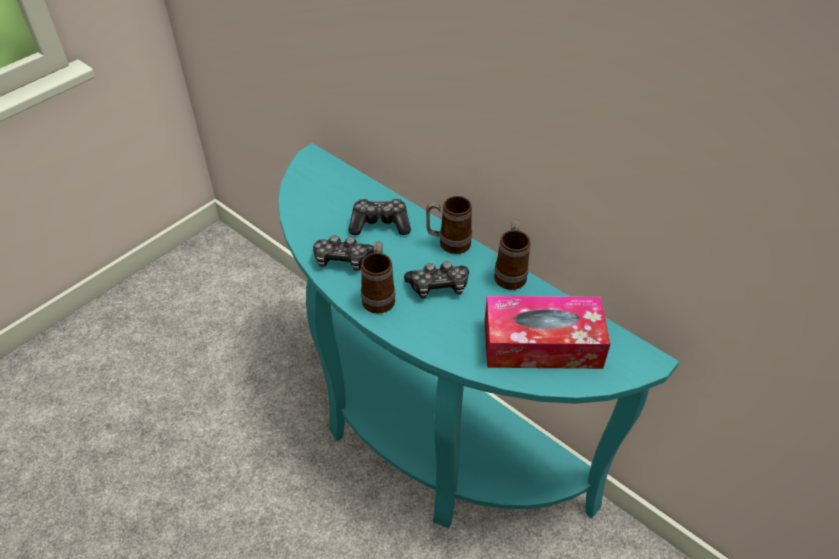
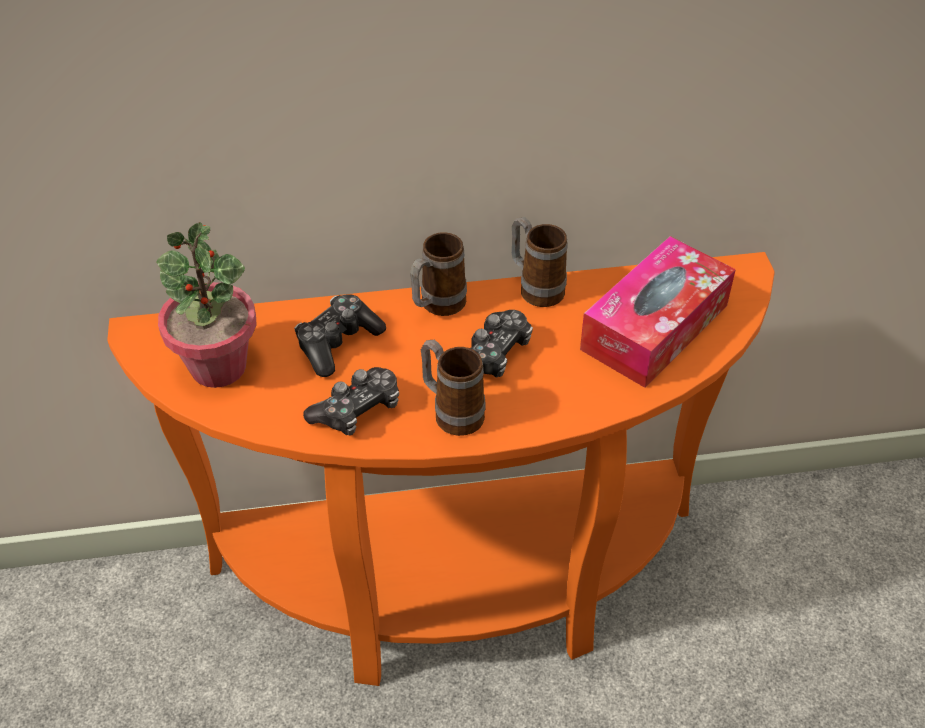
camera: 50 degrees left, 0 degrees up
(319, 195) = (218, 366): none -> potted plant
(426, 435) = (460, 588): turquoise console table -> orange console table

